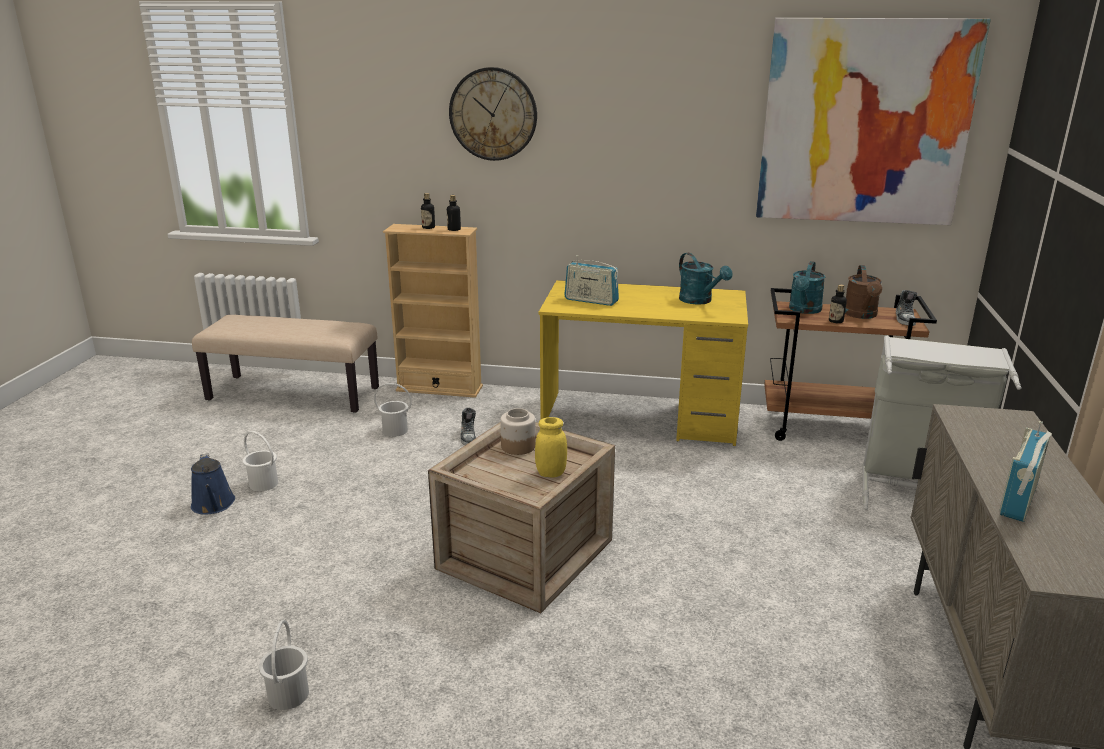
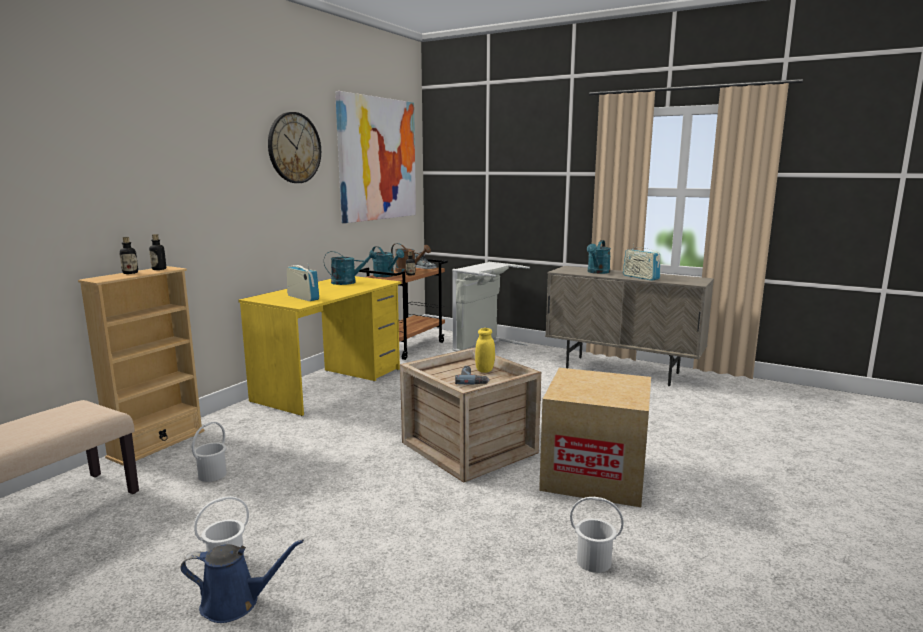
camera: 70 degrees left, 10 degrees down
(468, 436) = (272, 444): shoe -> none
(493, 114) = (168, 155): wall clock -> wall clock (294, 148)
(498, 674) = (594, 475): none -> cardboard box
(509, 471) = (472, 379): none -> power drill
(517, 446) = (439, 373): jar -> none
(591, 301) = (303, 297): radio -> radio turned 90 degrees counterclockwise
(1004, 449) = (597, 272): none -> turquoise watering can

